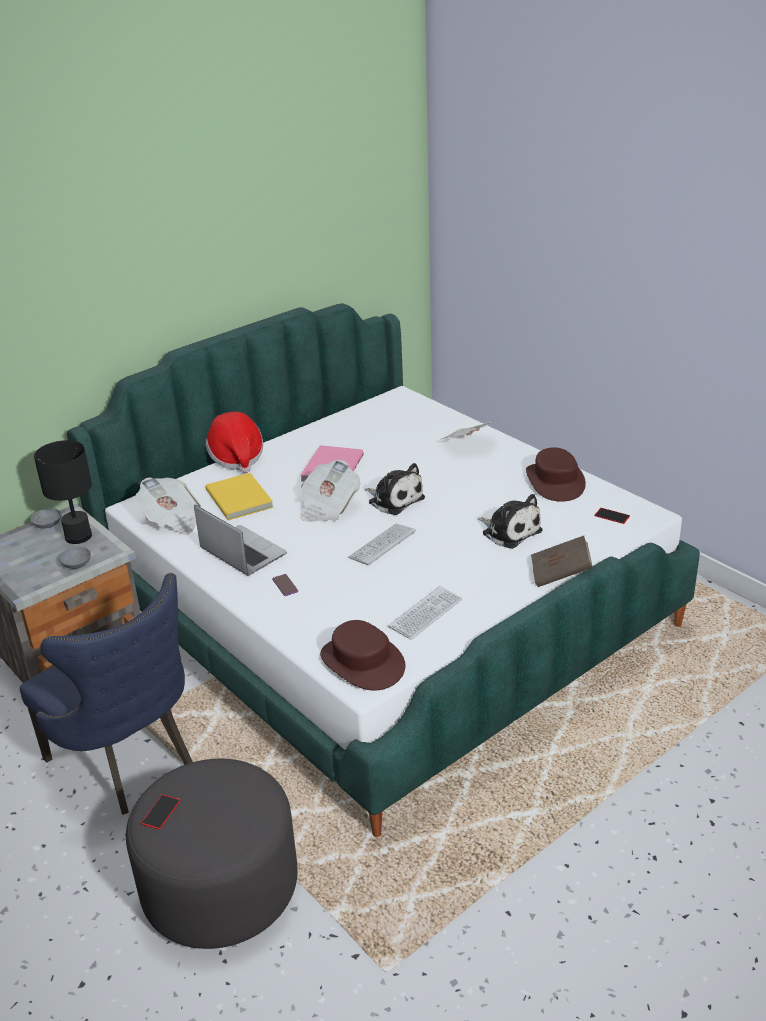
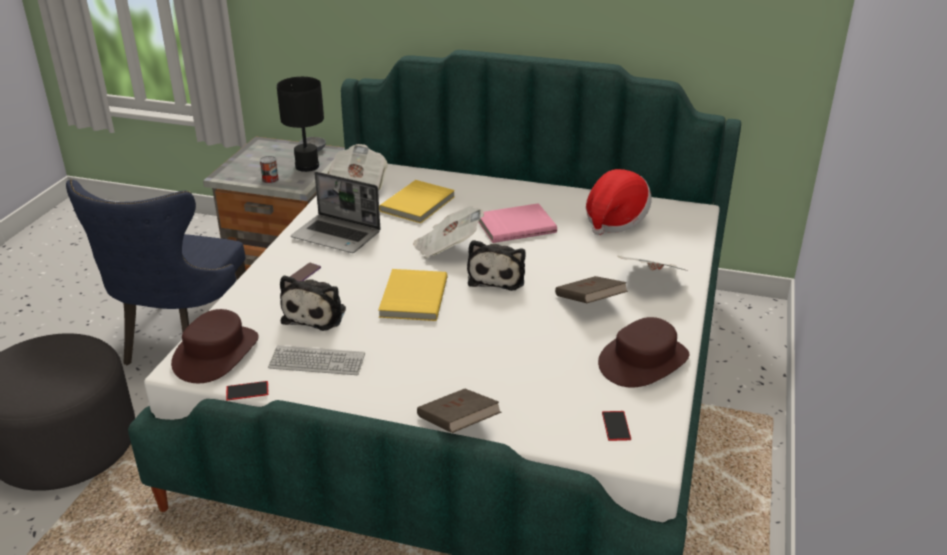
camera: 55 degrees right, 0 degrees up
(75, 564) = (270, 179): grey bowl -> can
(161, 812) = (31, 348): phone -> phone (247, 391)
(236, 458) = (480, 178): hat -> hat (615, 220)
(241, 552) = (337, 235): laptop -> laptop turned 105 degrees clockwise
(382, 545) = (412, 297): keyboard -> yellow book
(469, 476) = (589, 303): none -> brown book
(509, 531) = (509, 363): plush toy -> plush toy (316, 314)

